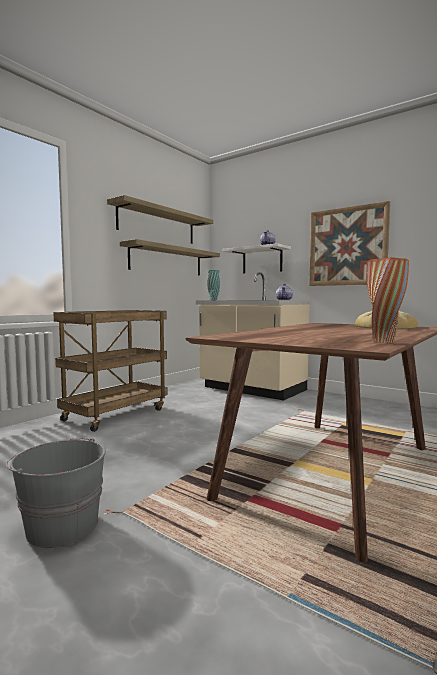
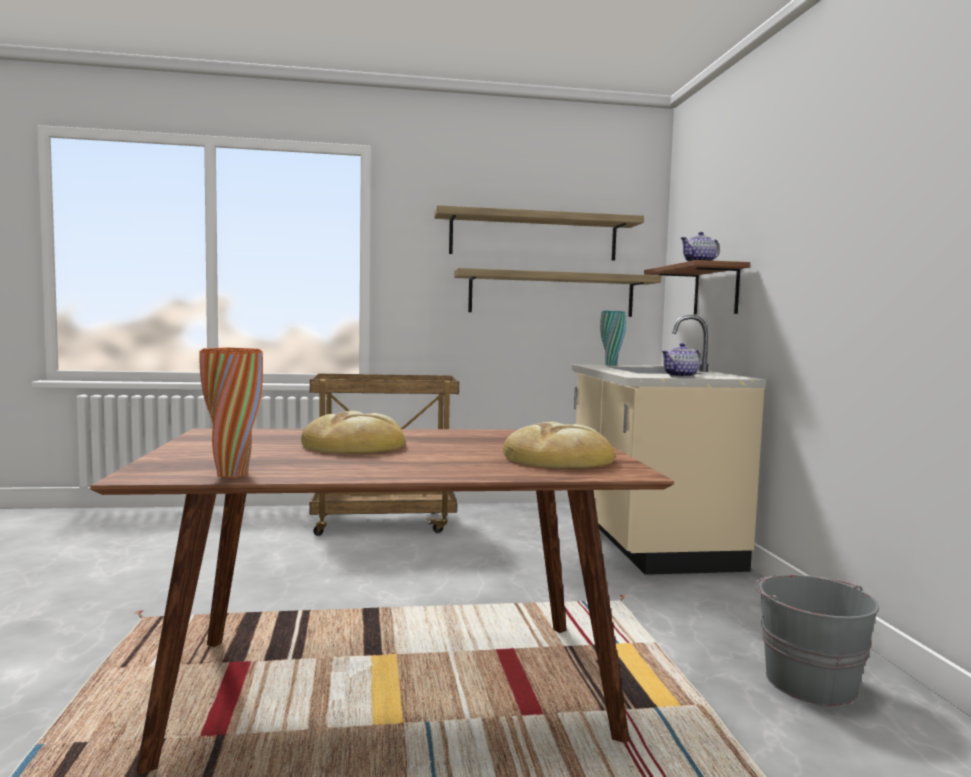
camera: 45 degrees right, 0 degrees up
(61, 526) = (96, 607): grey bucket -> grey bucket (808, 681)
(262, 260) = (716, 290): white shelf -> brown shelf
(310, 332) = (355, 445): none -> bread
(347, 246) = (825, 262): picture -> none

